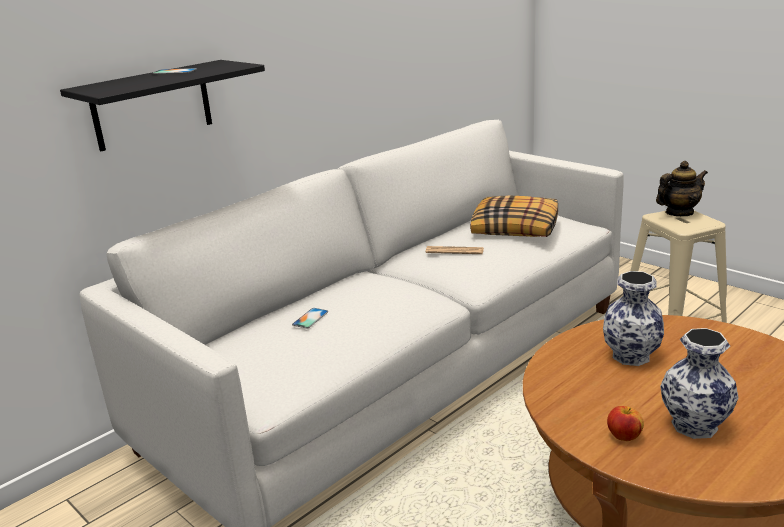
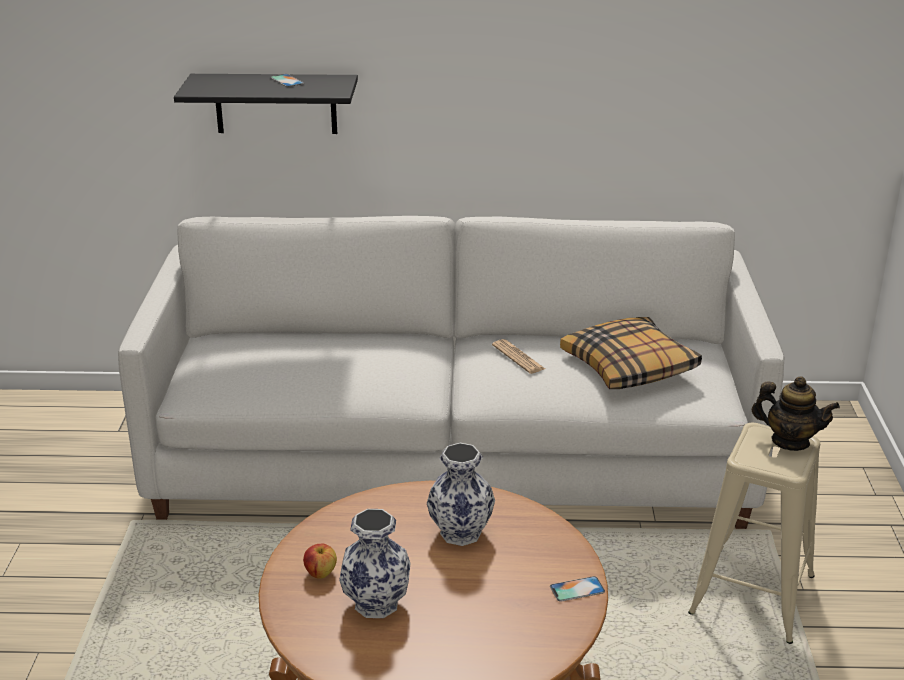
camera: 45 degrees right, 5 degrees up
(310, 318) = (307, 352): phone -> phone (577, 589)

